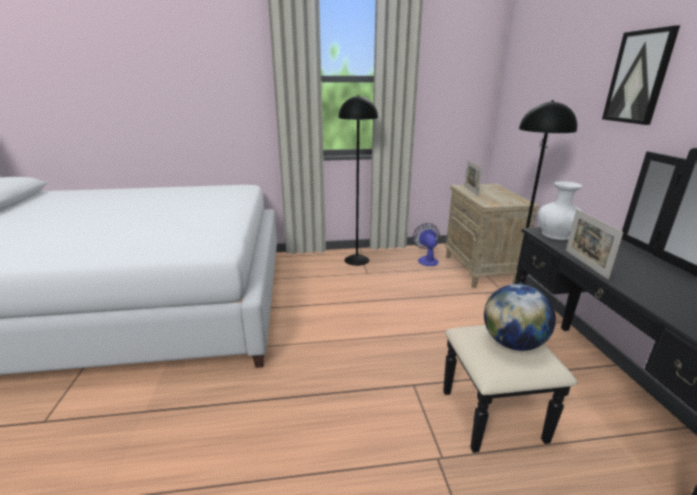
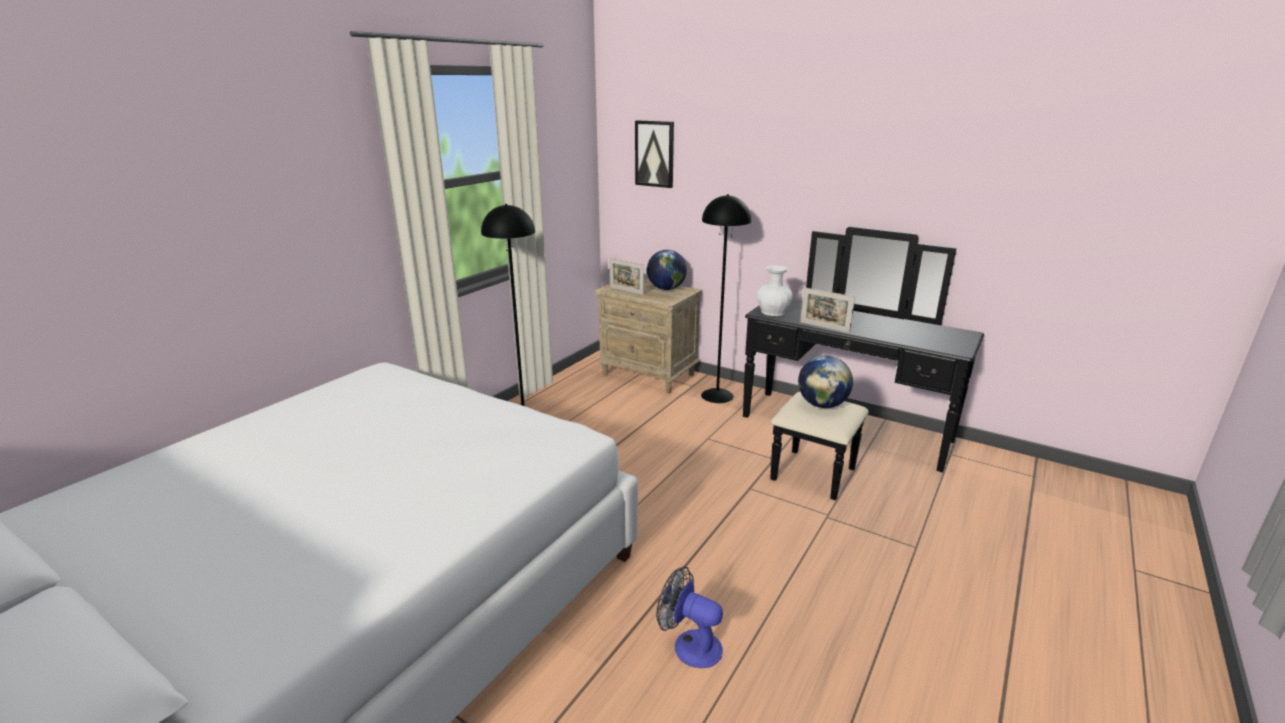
camera: 50 degrees left, 0 degrees up
(426, 259) = (591, 386): fan -> fan (689, 645)
(506, 197) = (666, 289): none -> globe
(639, 77) = (784, 172): picture -> picture (654, 154)

